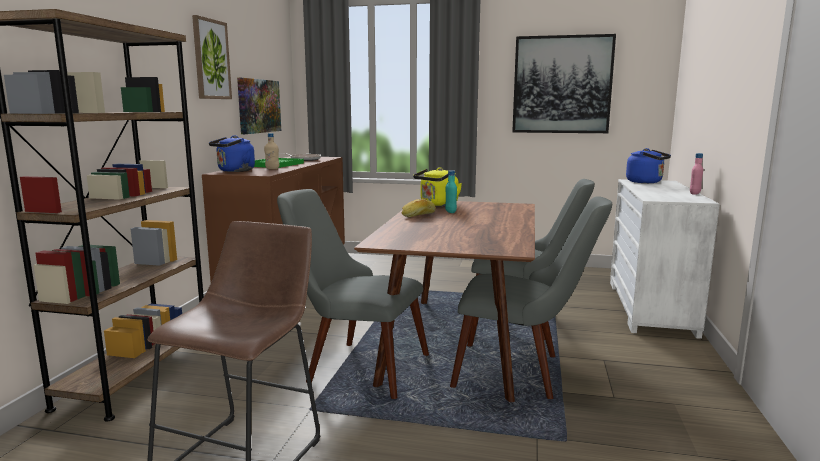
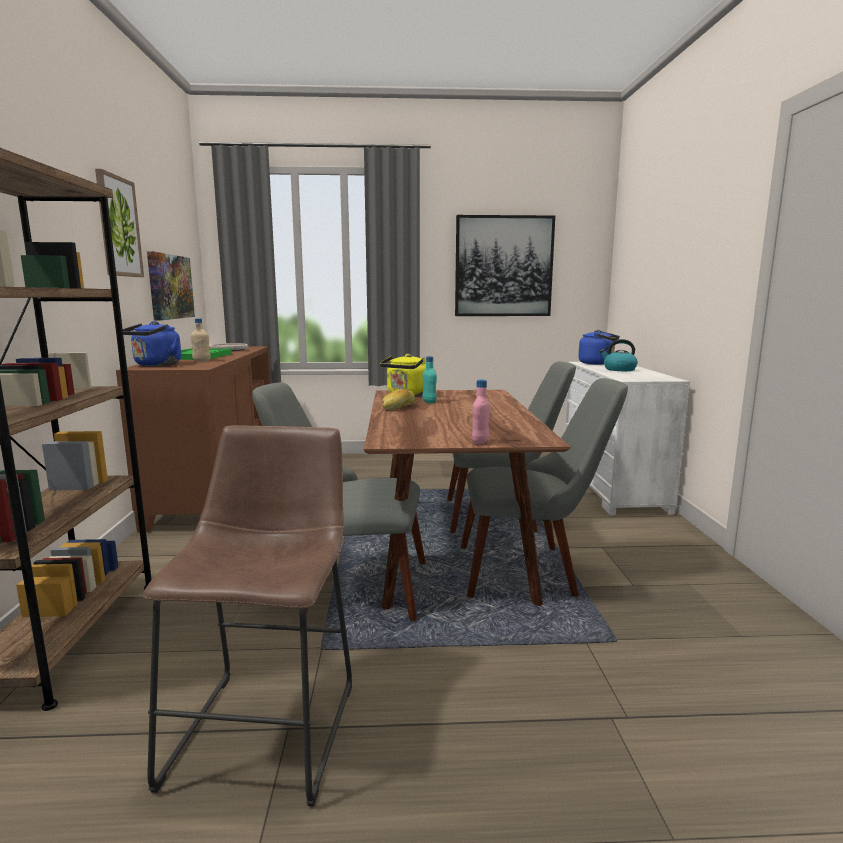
camera: 15 degrees left, 0 degrees up
(659, 189) = (619, 369): none -> kettle
(694, 193) = (656, 373): pink bottle -> pink bottle (480, 442)

